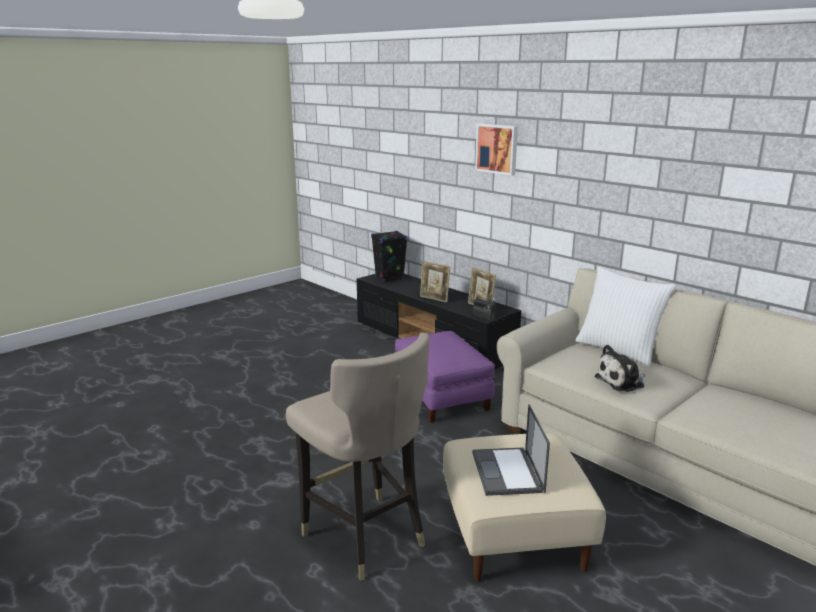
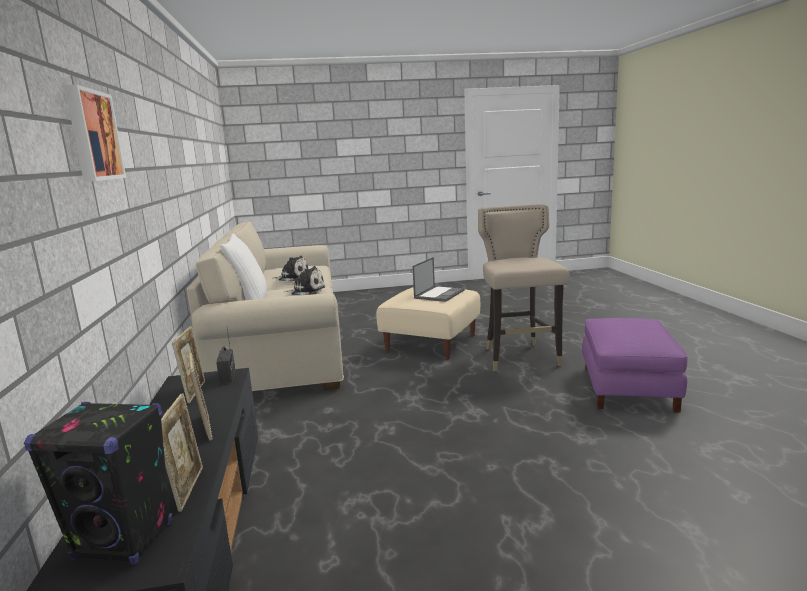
camera: 145 degrees left, 5 degrees down
(396, 287) = (188, 488): none -> picture frame
(442, 396) = (339, 432): purple ottoman -> purple ottoman (626, 388)
(723, 407) = (293, 278): none -> plush toy

